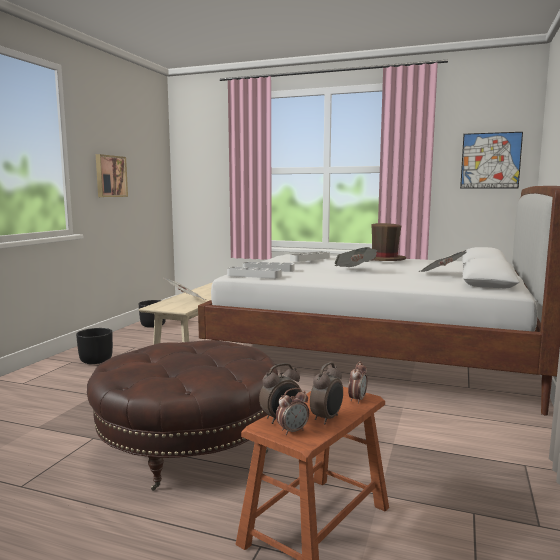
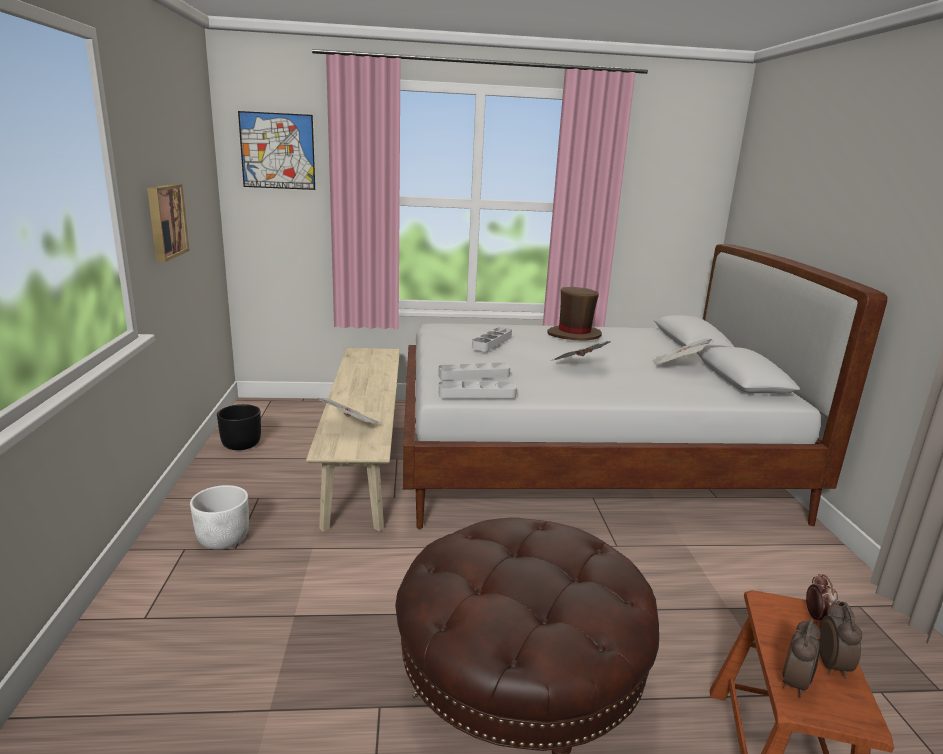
camera: 25 degrees left, 10 degrees up
(96, 360) = (223, 539): black planter -> white planter
(292, 431) = (834, 704): alarm clock -> none
(490, 160) = (679, 203): picture -> picture (277, 151)

